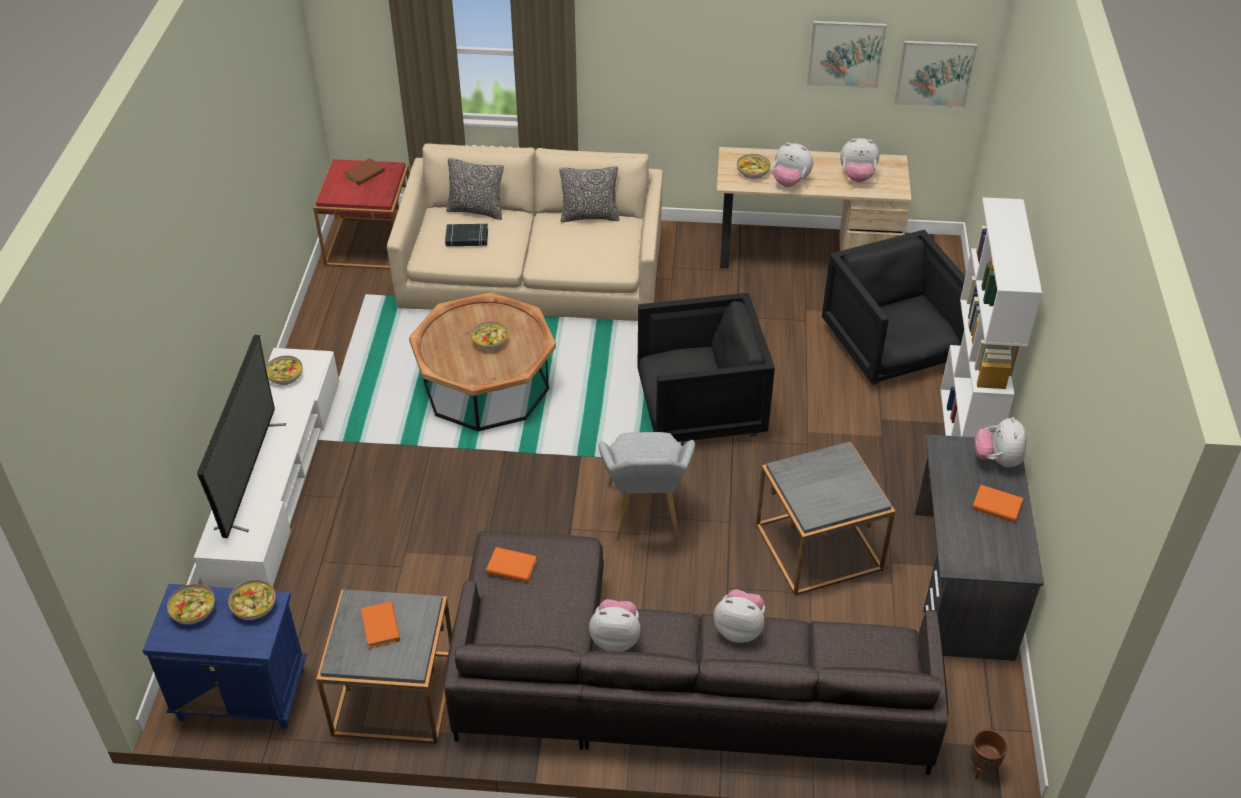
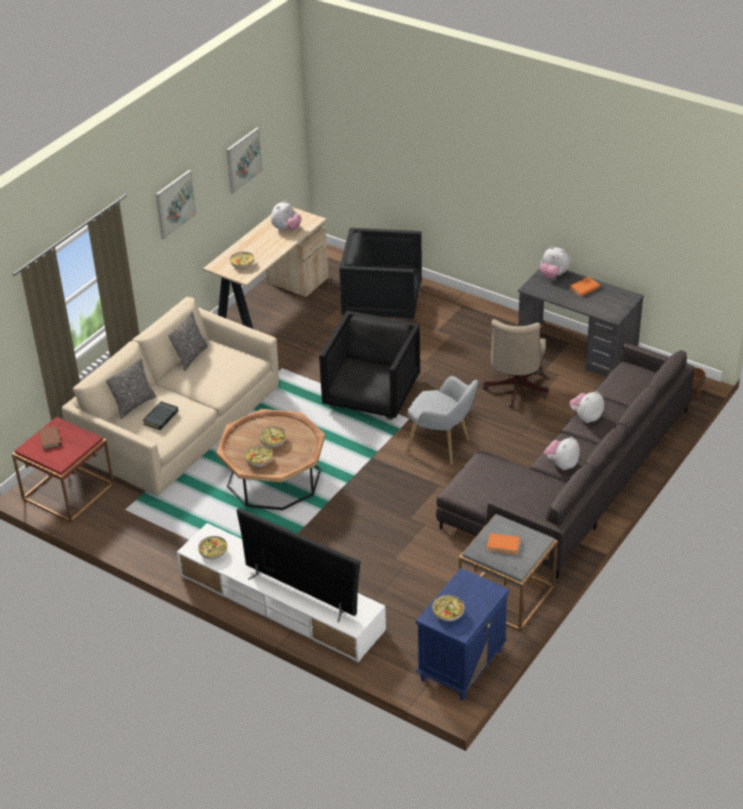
camera: 60 degrees left, 5 degrees down
(254, 606) = (463, 585): bowl -> bowl (258, 460)
(511, 567) = (481, 488): orange book -> none
(790, 182) = (266, 254): plush toy -> none
(818, 546) = (515, 390): grey side table -> beige office chair
(934, 73) = (281, 142): picture -> picture (175, 204)
(964, 436) = (475, 306): white bookcase -> none

